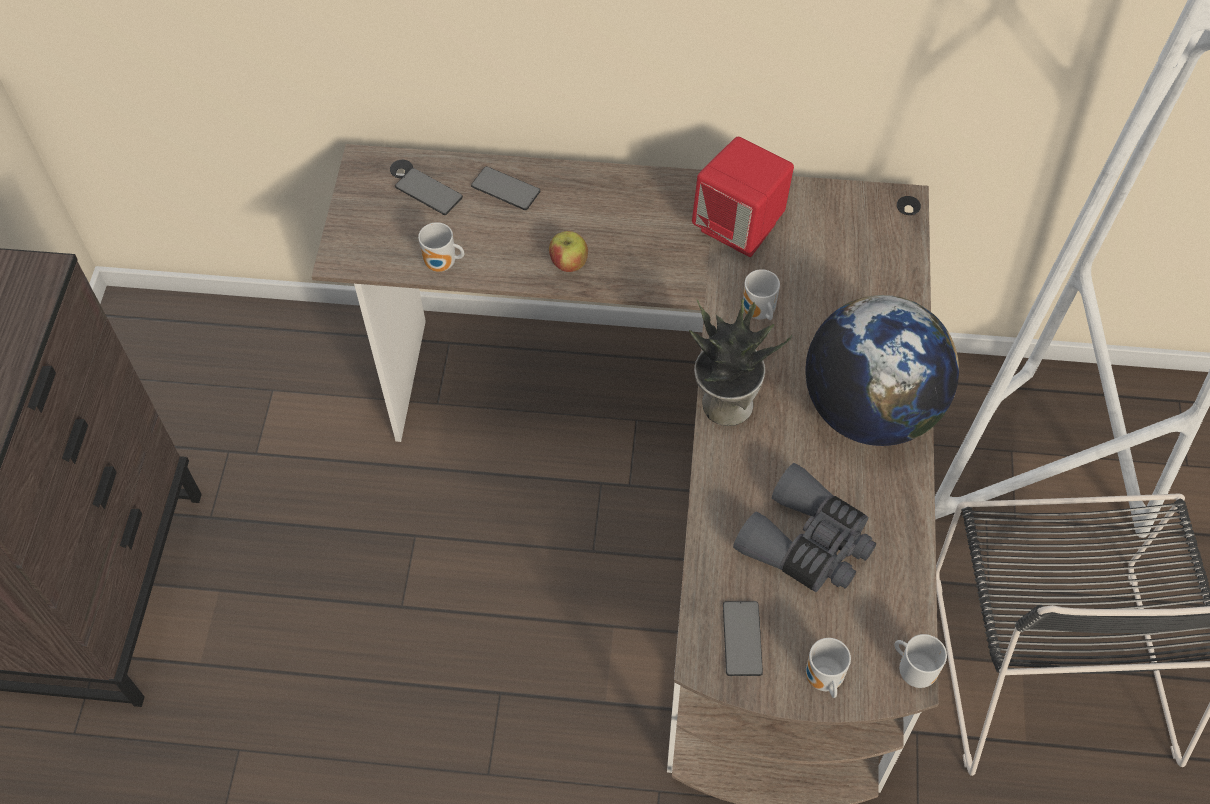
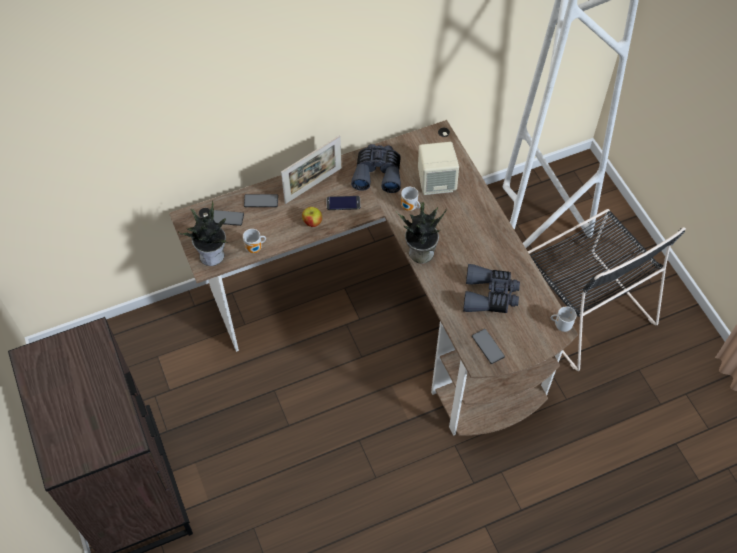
camera: 30 degrees left, 0 degrees up
(367, 245) = (213, 255): none -> potted plant
(612, 200) = (313, 185): none -> picture frame
(644, 253) = (343, 203): none -> phone
(740, 227) = (378, 173): red speaker -> grey binoculars
(822, 680) = (529, 347): mug -> none
(836, 290) = (436, 183): none -> beige speaker
(870, 409) = (481, 228): globe -> none

